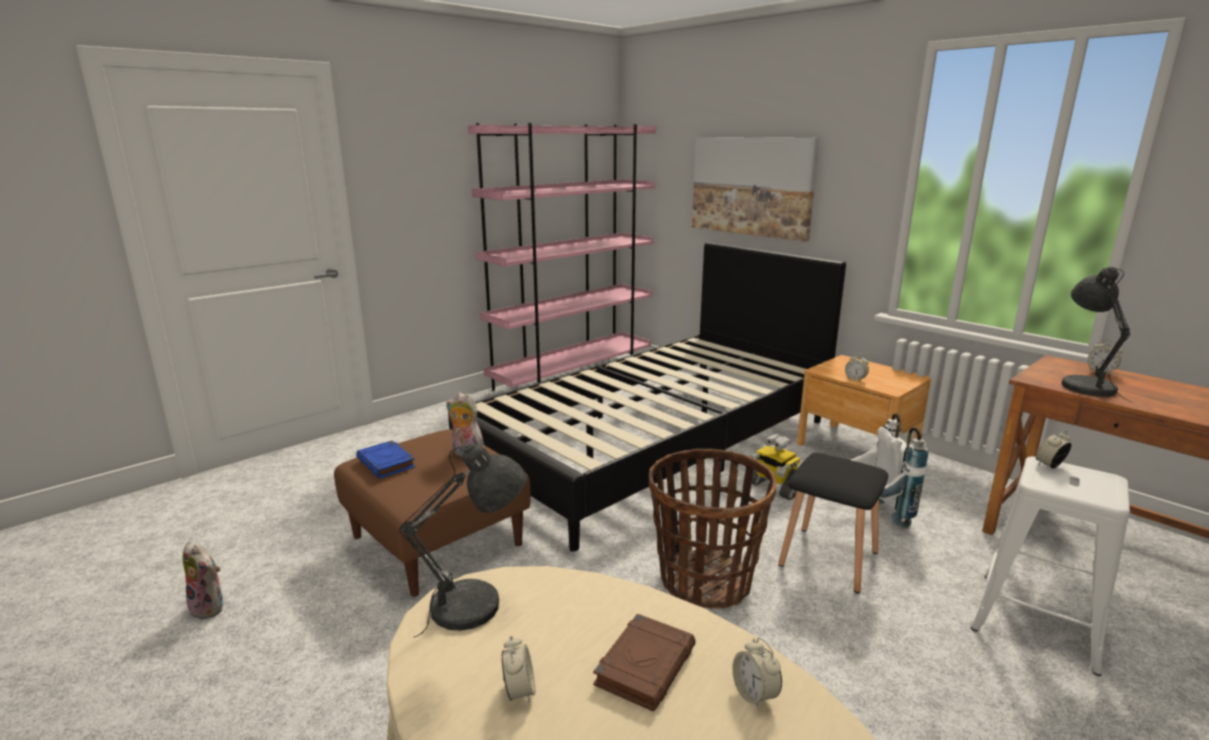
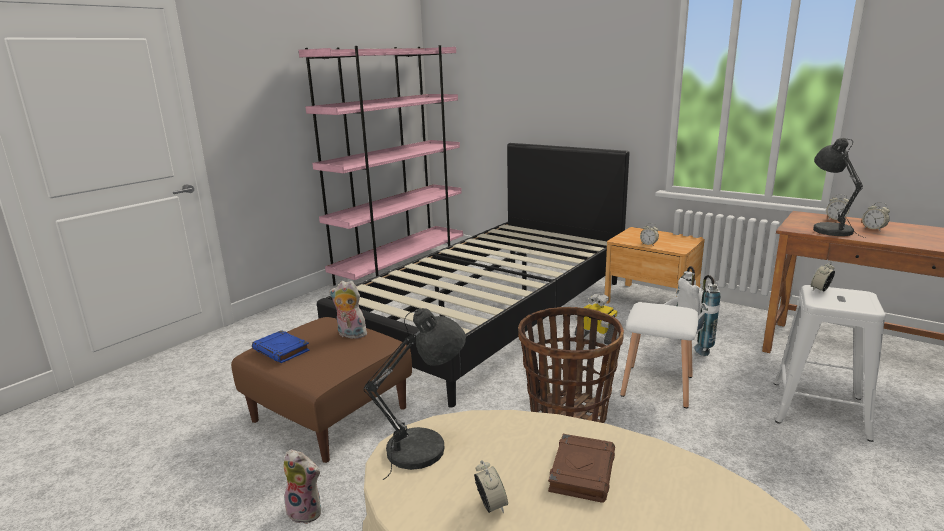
camera: 10 degrees left, 0 degrees up
(210, 607) = (136, 499): plush toy -> plush toy (307, 511)
(752, 186) = (544, 93): picture -> none
(754, 694) = (673, 478): alarm clock -> alarm clock (873, 229)
(829, 559) = (657, 386): black stool -> white stool

